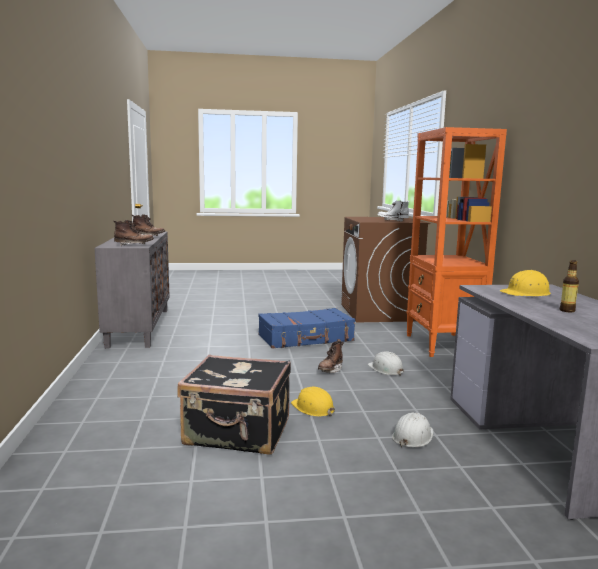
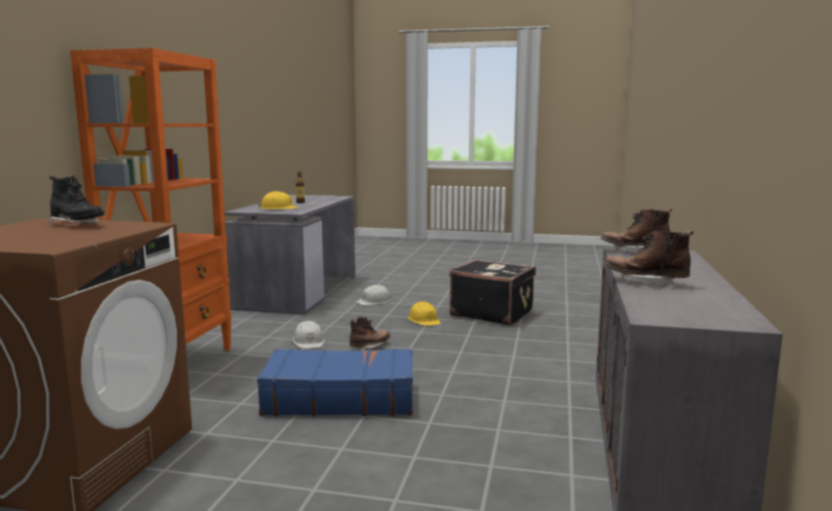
camera: 160 degrees left, 0 degrees up
(393, 221) = (77, 225): white boot -> black boot

